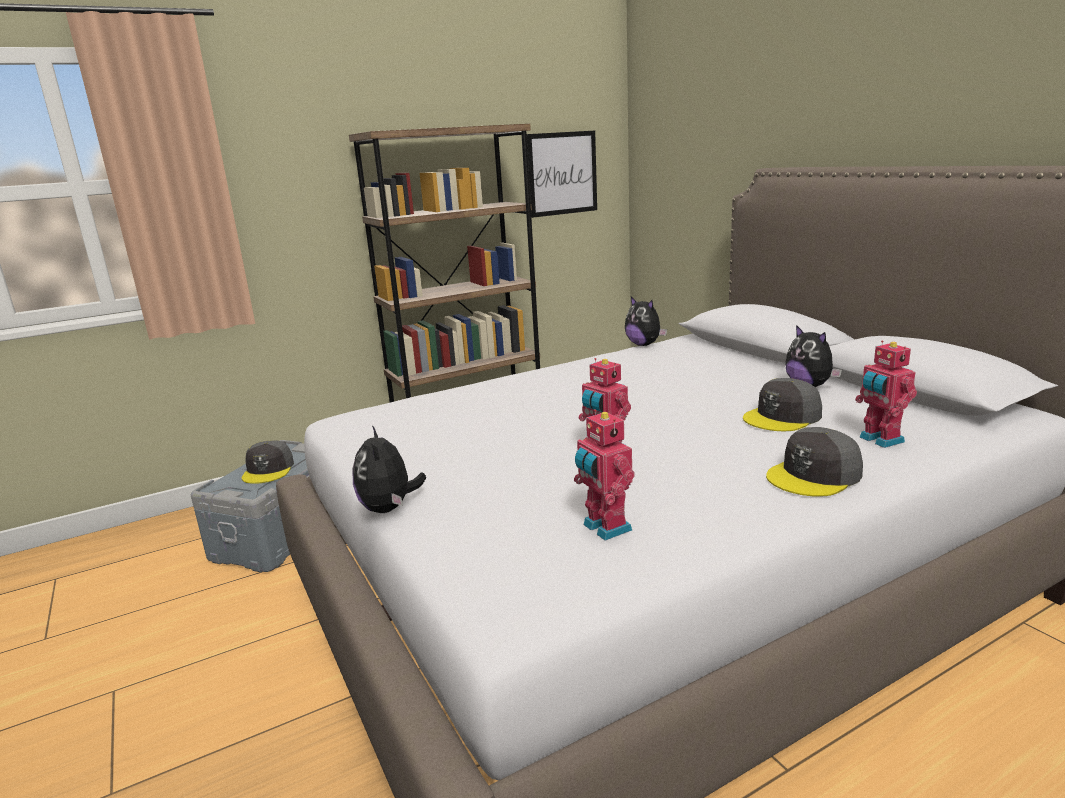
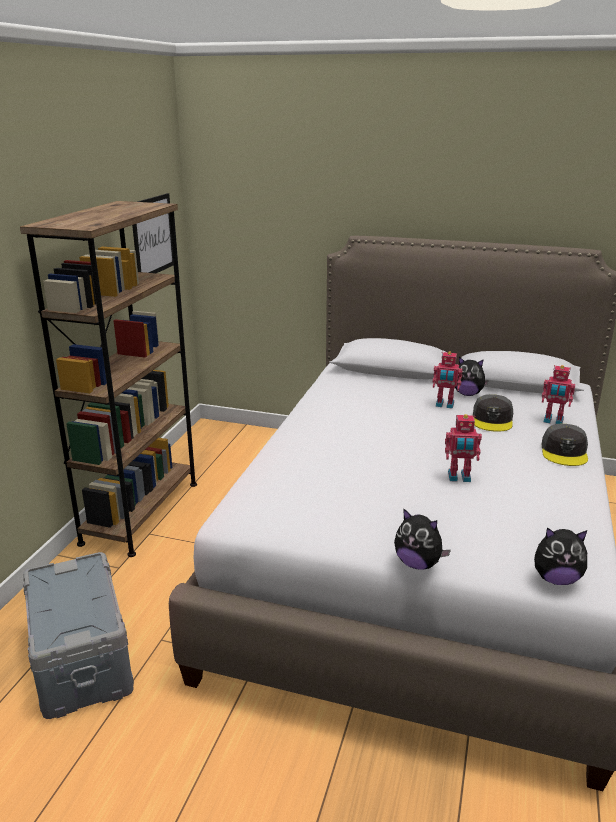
camera: 45 degrees left, 5 degrees up
(269, 470) = (71, 600): grey cap -> none
(604, 528) = (542, 520): toy robot -> toy robot (444, 405)
(644, 344) = (317, 384): plush toy -> plush toy (556, 579)

